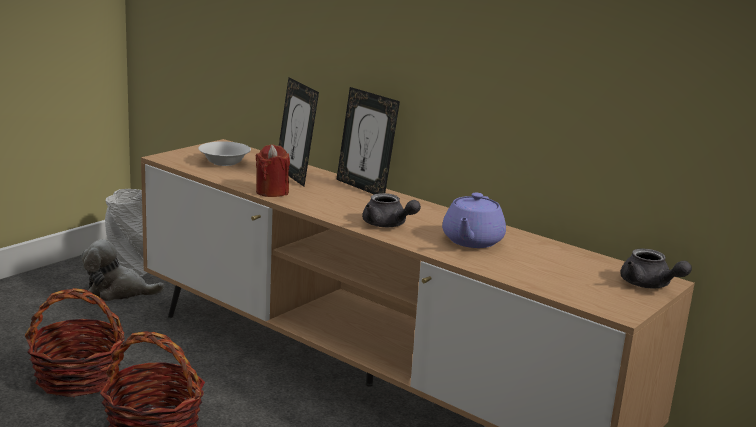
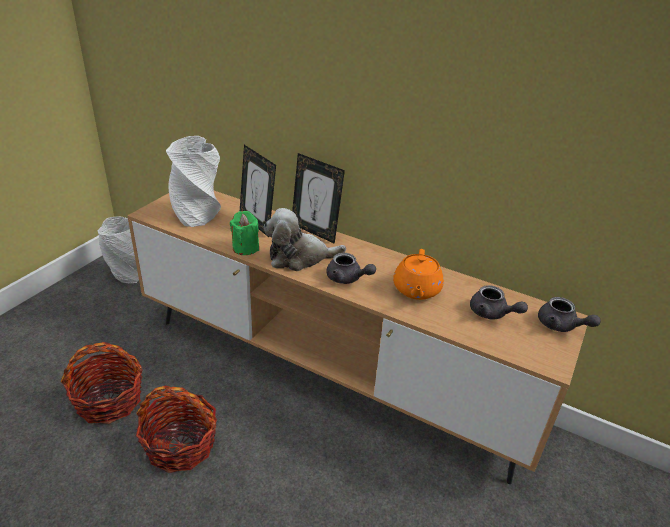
camera: 10 degrees left, 15 degrees up
(118, 292) = (121, 302): plush toy -> plush toy (299, 257)
(224, 162) = (196, 213): white bowl -> white vase
(272, 192) = (245, 248): red candle -> green candle
(472, 241) = (416, 290): purple teapot -> orange teapot
(561, 267) = (492, 314): none -> grey teapot

